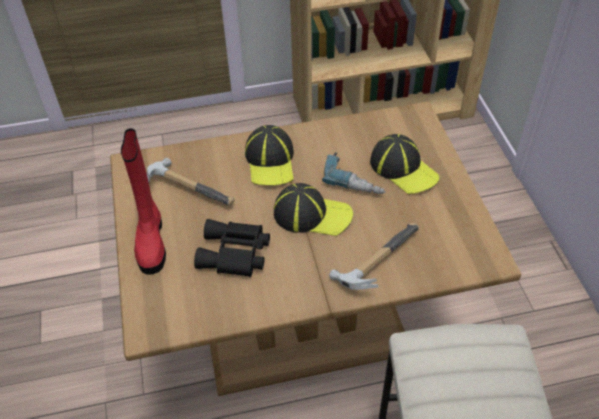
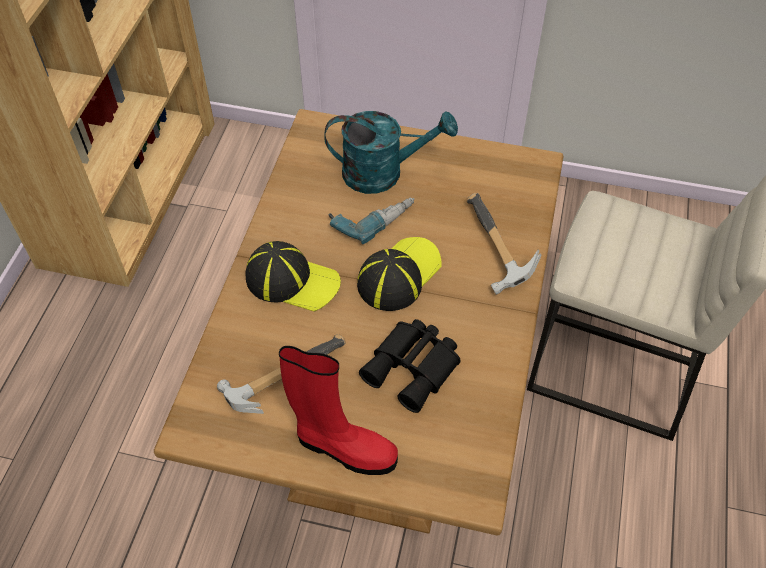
camera: 65 degrees left, 5 degrees up
(403, 169) = (383, 172): cap -> turquoise watering can

